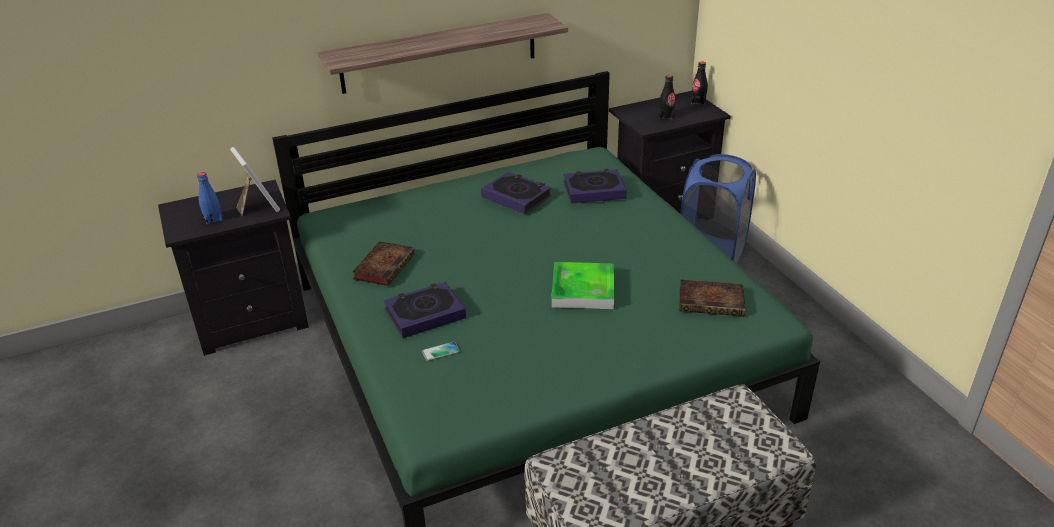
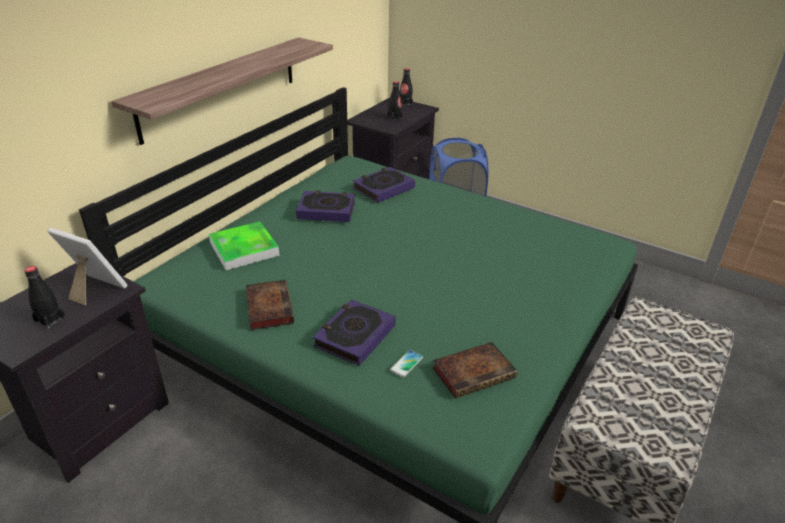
camera: 35 degrees left, 0 degrees up
(213, 218) = (50, 319): blue bottle -> black bottle
(583, 289) = (461, 266): tray -> tray (244, 249)
(712, 301) = (558, 243): book -> book (475, 372)

